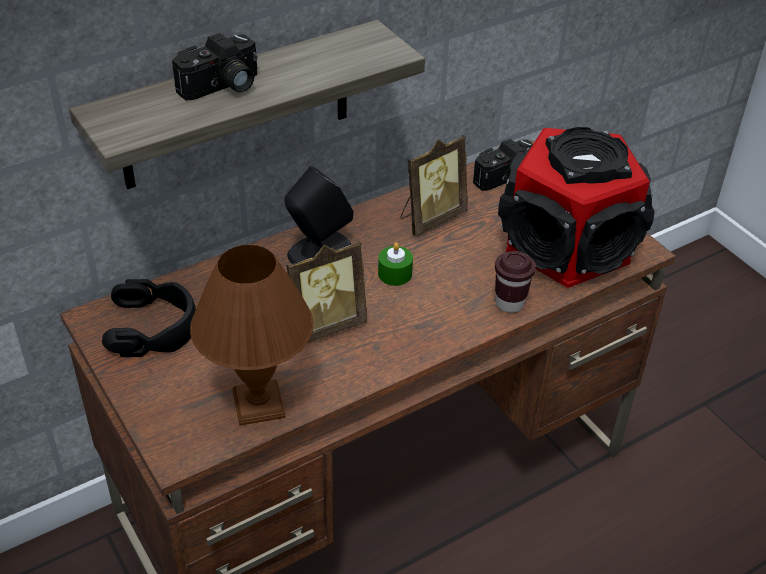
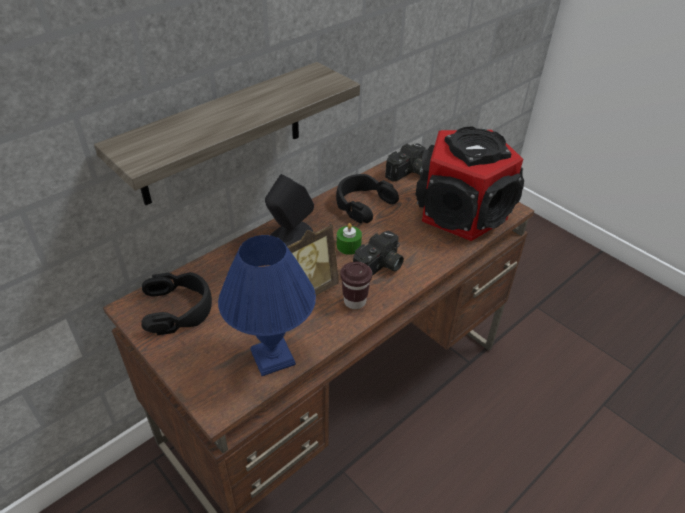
camera: 10 degrees left, 0 degrees up
(222, 87) = (214, 117): camera -> camera (379, 267)
(257, 405) = (272, 358): brown table lamp -> blue table lamp
(430, 218) = (363, 204): picture frame -> black headphones
(509, 303) = (434, 257): brown cup -> brown cup (354, 301)

